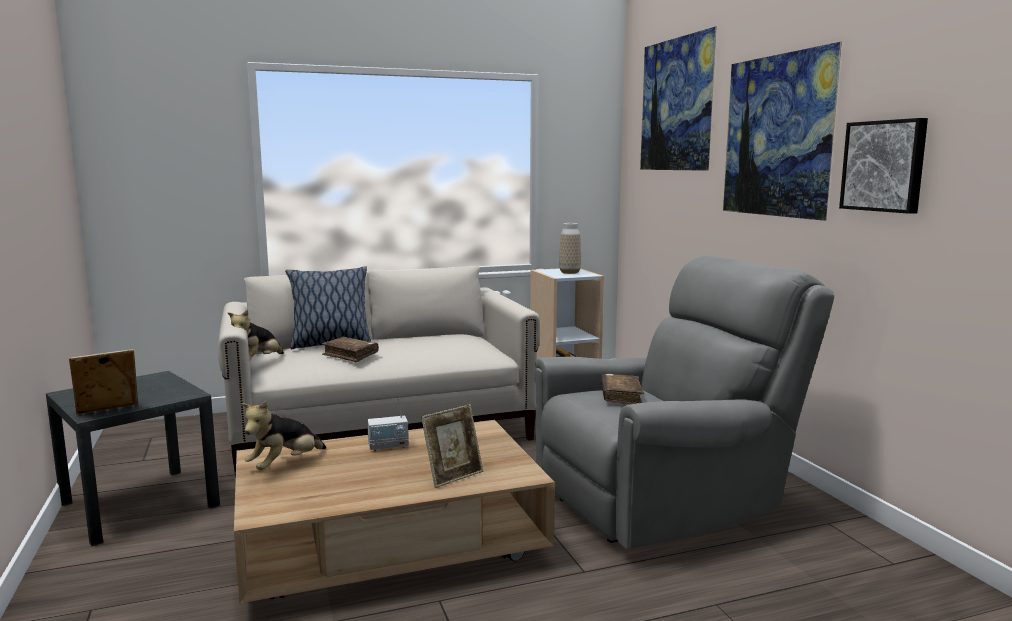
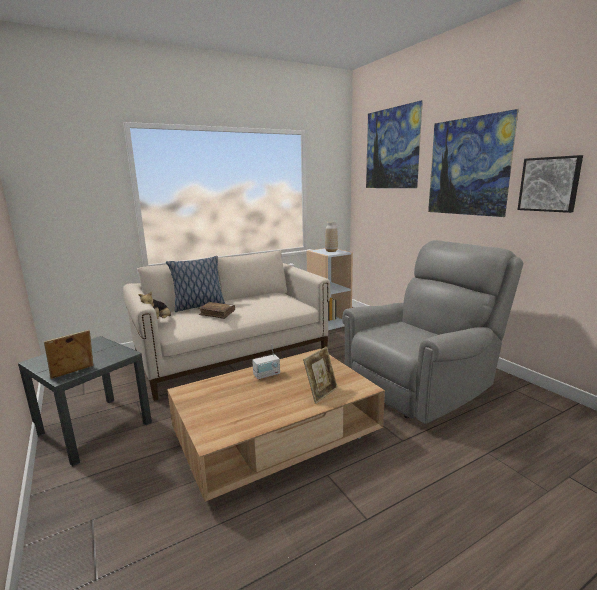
camera: 10 degrees left, 5 degrees up
(285, 465) = (207, 397): plush toy -> none
(621, 397) = (399, 329): brown book -> none

